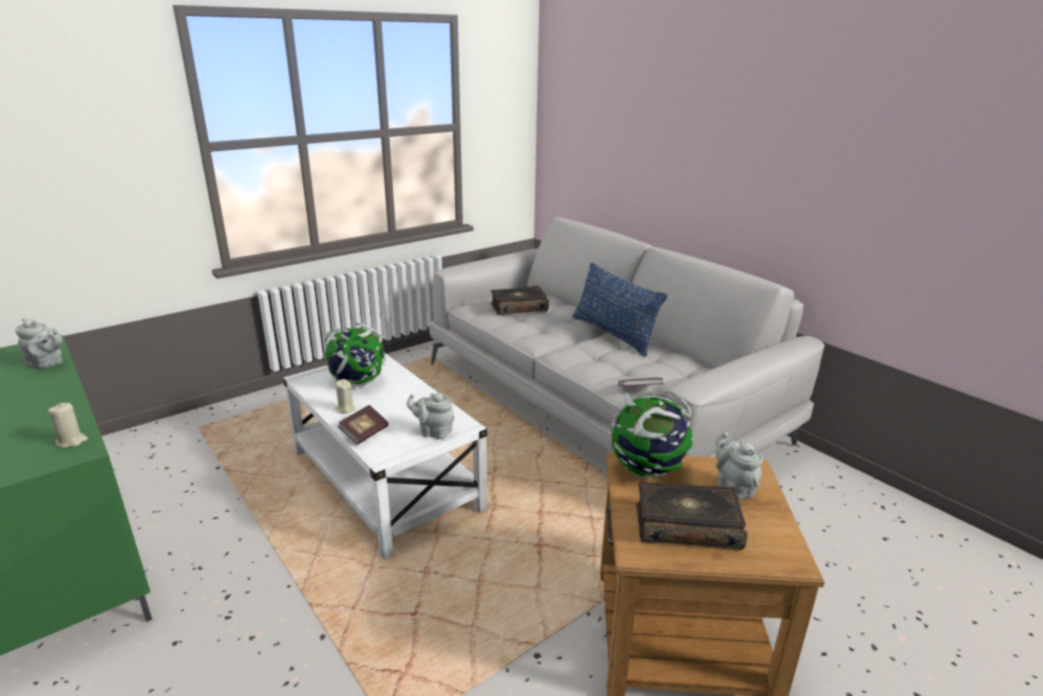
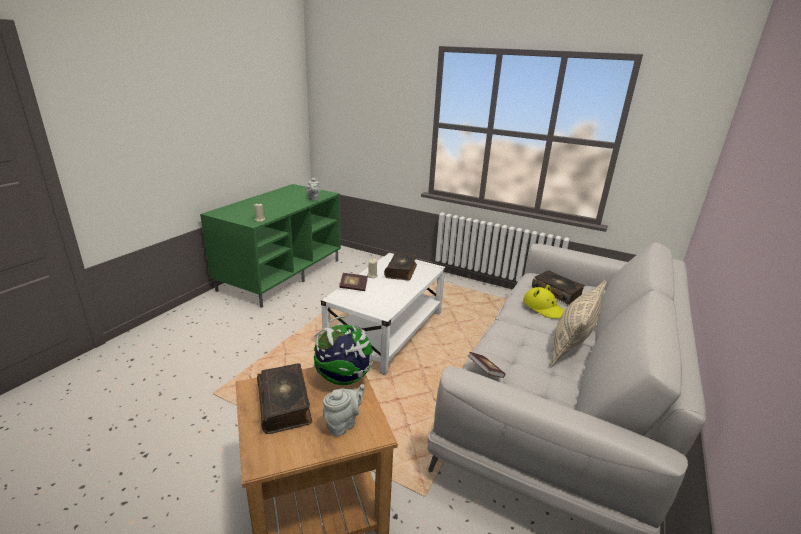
camera: 65 degrees right, 0 degrees up
(357, 382) = (401, 271): globe -> book
(434, 432) = (369, 305): grey teapot -> none
(544, 323) = (544, 308): none -> yellow hat
(613, 334) = (572, 343): blue pillow -> beige pillow

